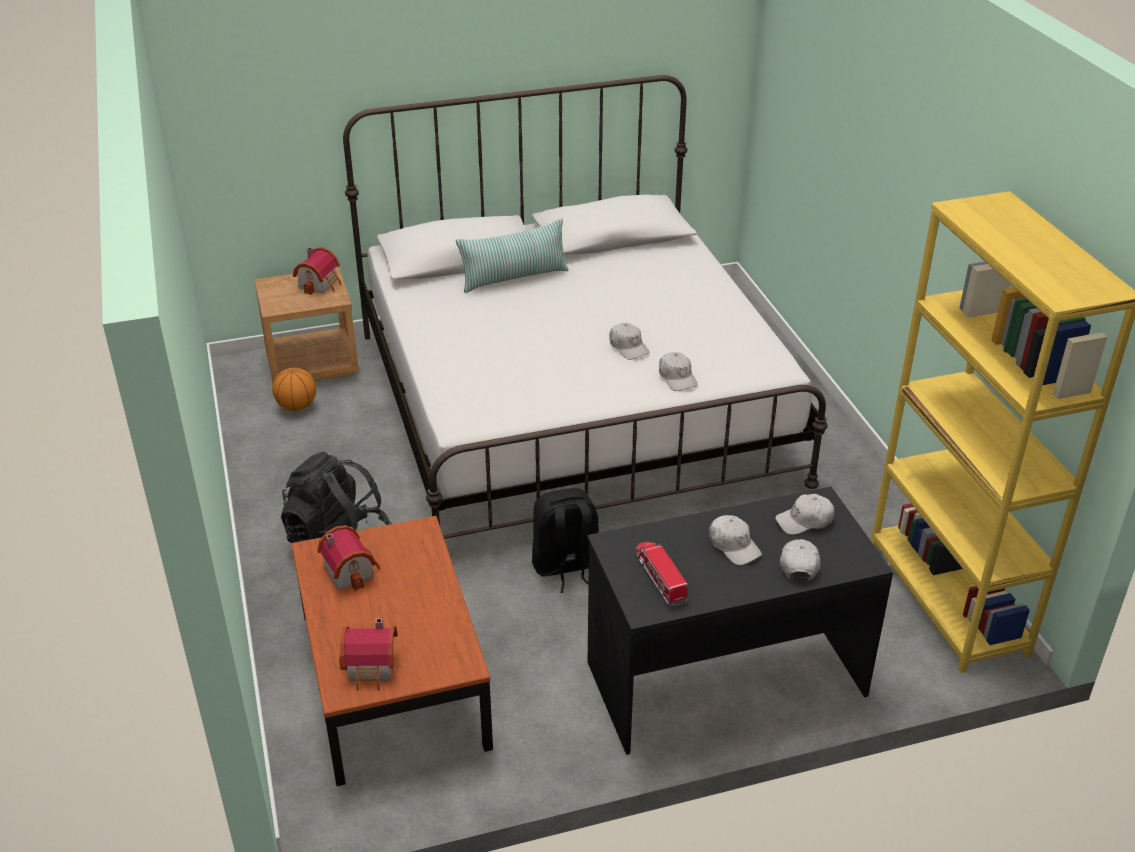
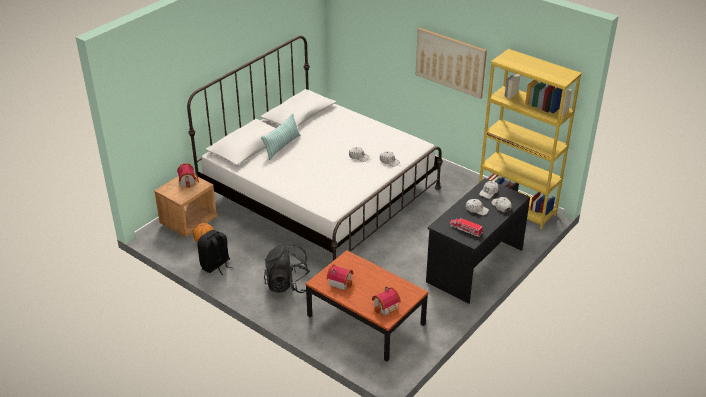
camera: 35 degrees left, 0 degrees up
(566, 567) = (383, 254): black backpack -> black backpack (216, 265)
(912, 203) = (450, 62): none -> picture

